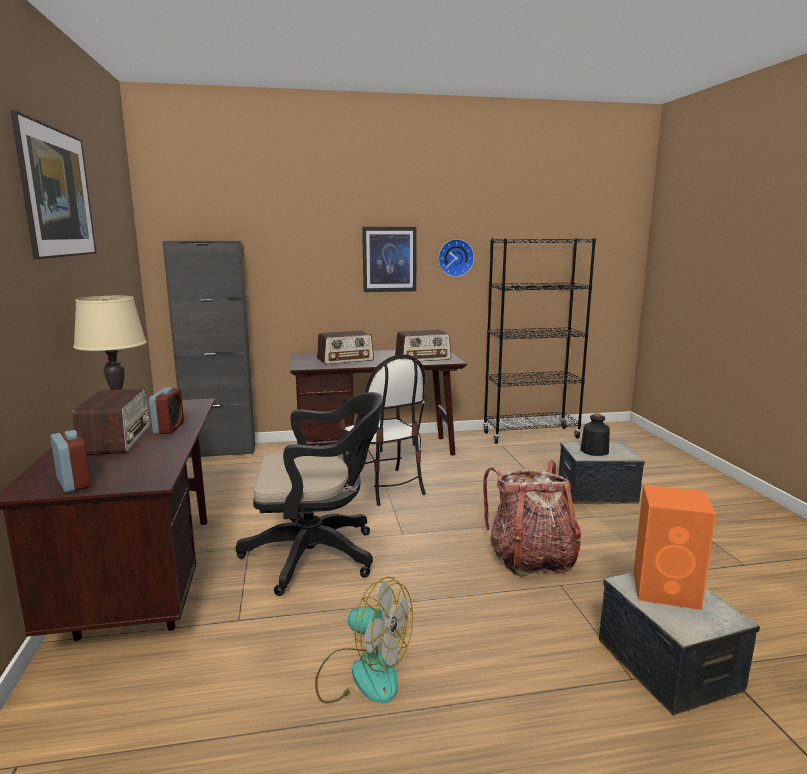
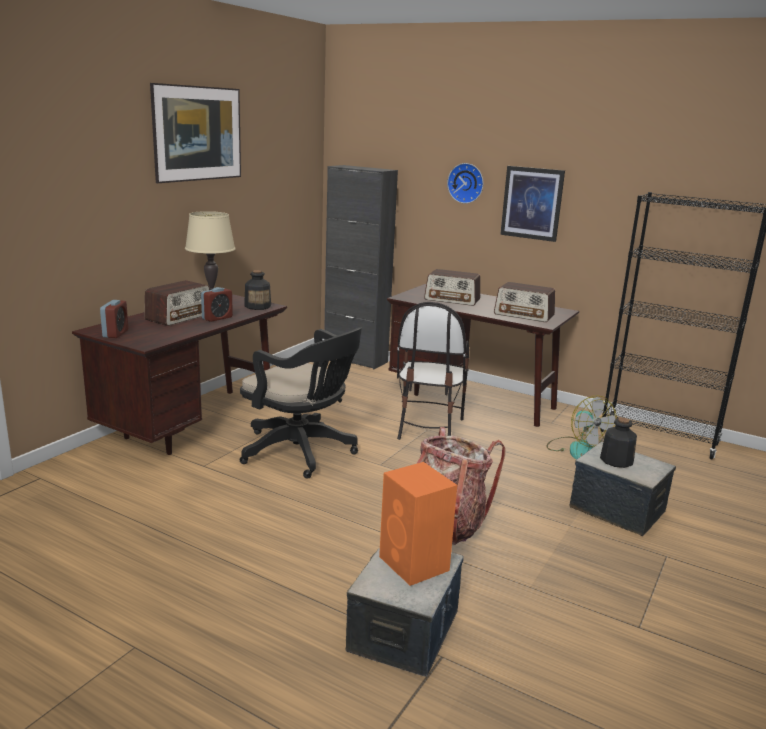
camera: 40 degrees right, 5 degrees up
(185, 406) = (258, 306): none -> bottle
(363, 673) = (217, 524): fan -> fan (576, 448)
(455, 257) = (606, 210): wall clock -> wall clock (466, 183)

